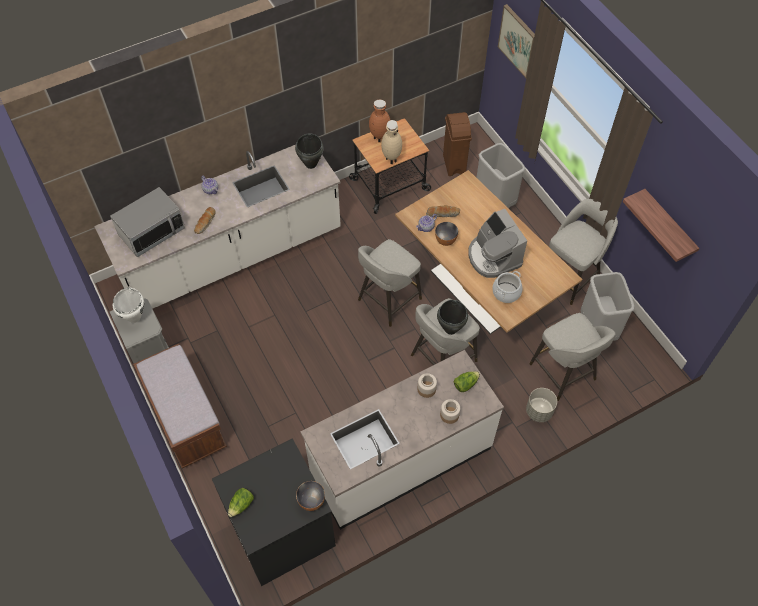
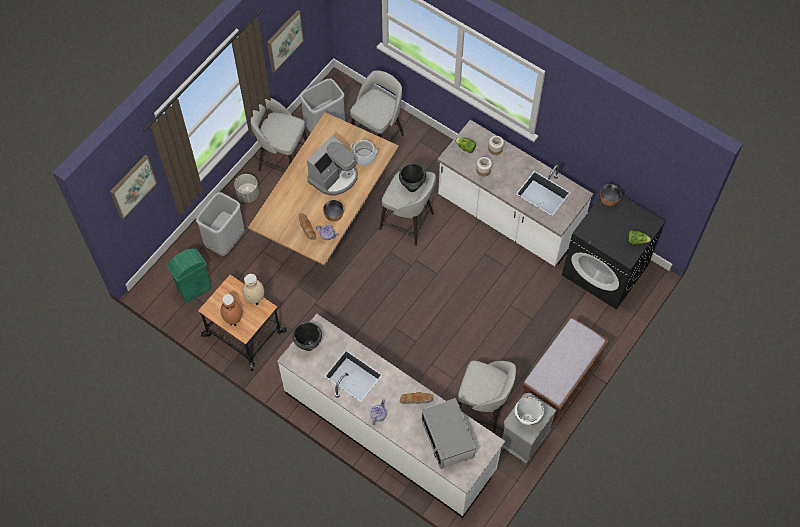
camera: 115 degrees left, 5 degrees up
(152, 232) = (448, 439): microwave -> microwave turned 135 degrees counterclockwise
(388, 300) = (373, 283): grey stool -> grey stool (482, 408)
(454, 164) = (194, 289): brown trash can -> green trash can
(539, 411) = (419, 143): grey planter -> grey planter (248, 194)
(667, 226) = (284, 40): shelf -> picture

